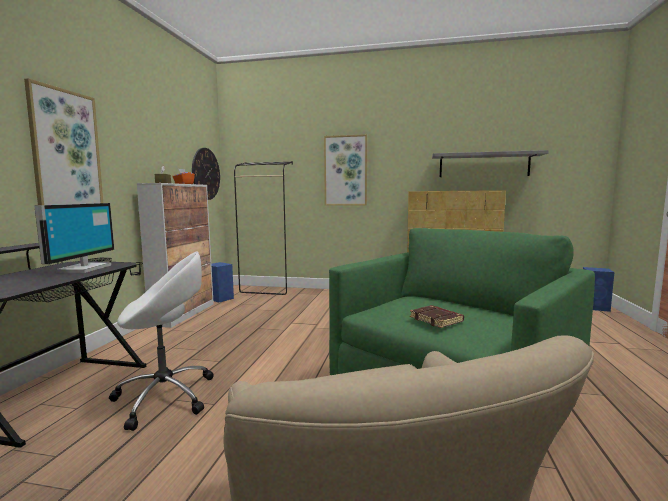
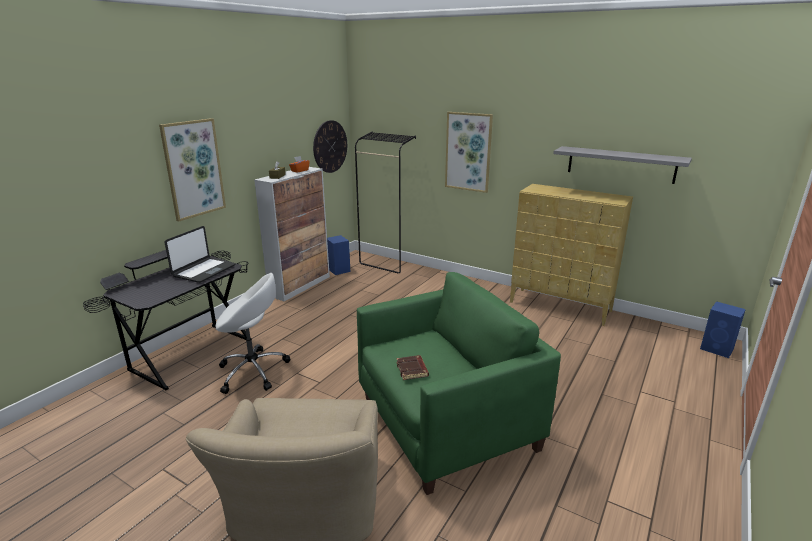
camera: 20 degrees right, 15 degrees up
(83, 268) = (203, 271): monitor -> laptop

